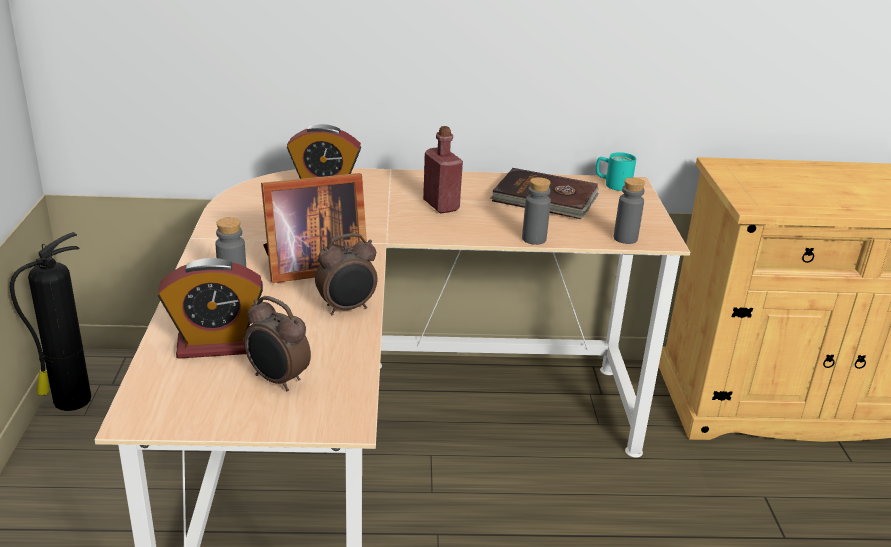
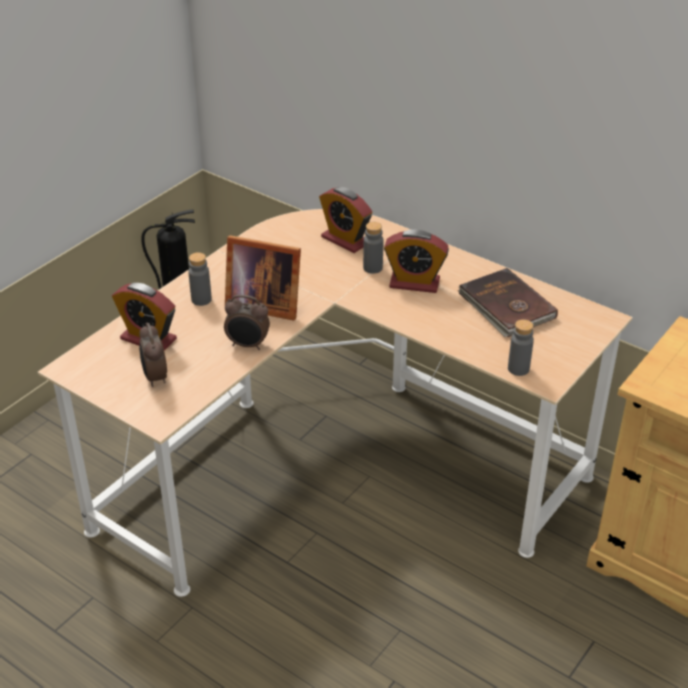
camera: 40 degrees right, 10 degrees up
(441, 205) = (414, 283): red bottle -> alarm clock
(534, 239) = (444, 340): grey bottle -> grey bottle (373, 268)
(612, 184) = (586, 313): turquoise mug -> none

